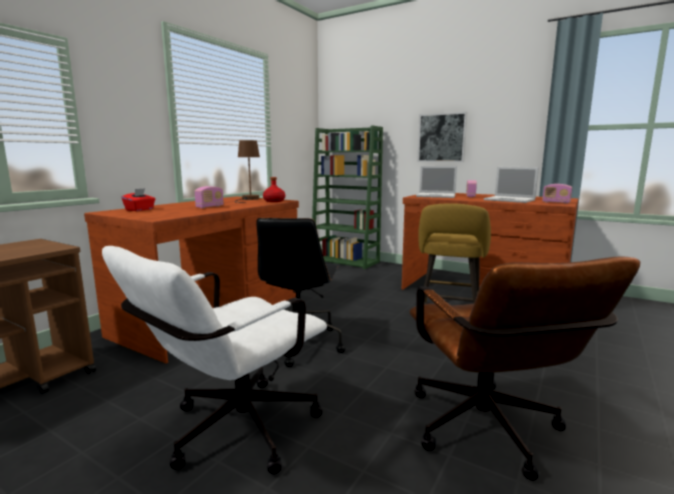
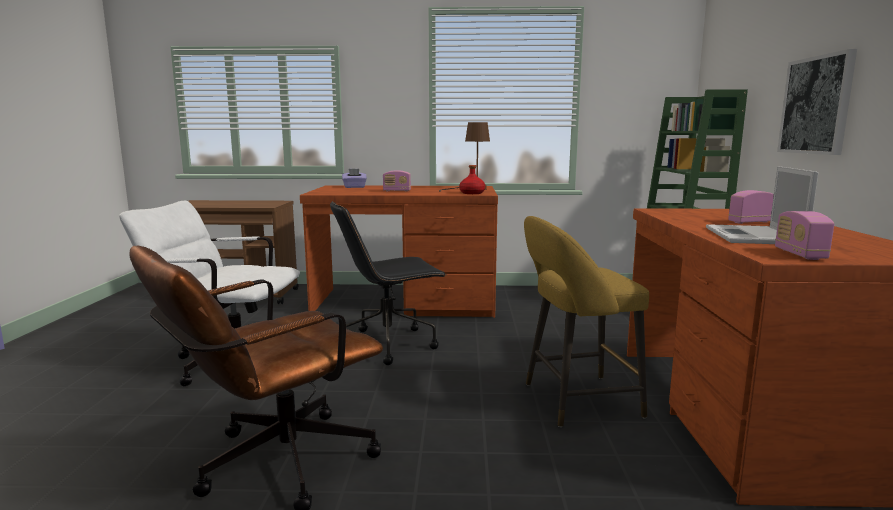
camera: 60 degrees right, 0 degrees up
(140, 210) = (354, 187): red tissue box -> purple tissue box
(437, 196) = (697, 214): laptop -> none

